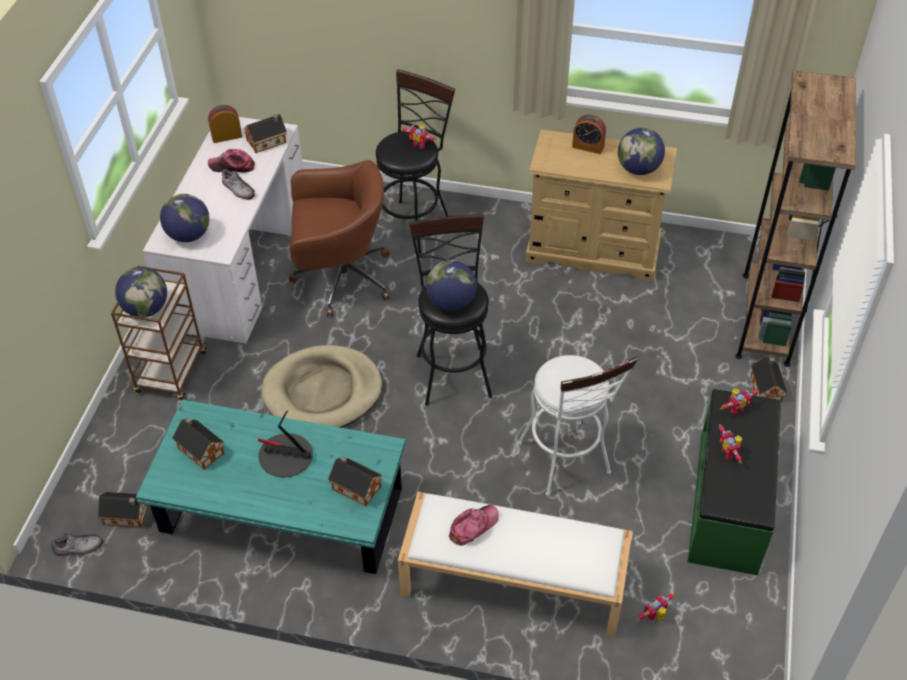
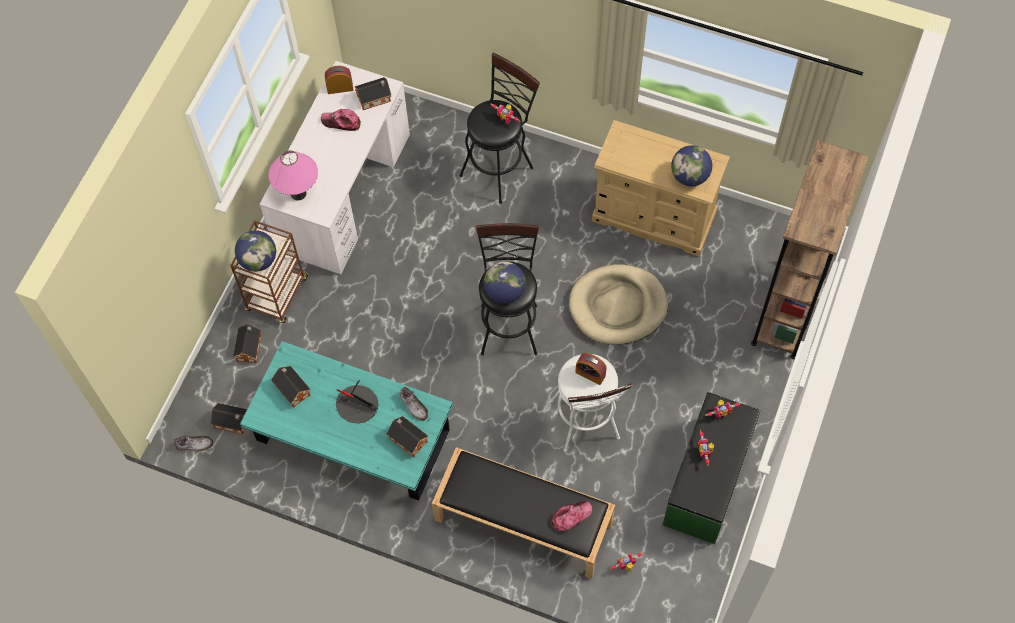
camera: 10 degrees right, 15 degrees up
(188, 235) = (298, 193): globe -> pink table lamp
(238, 189) = (344, 149): shoe -> shoe (413, 406)
(322, 392) = (398, 331): beige dog bed -> beige dog bed (618, 306)
(340, 278) = (428, 218): brown office chair -> none
(473, 526) = (492, 485): cap -> cap (571, 517)
(512, 581) = (522, 521): white bench -> black bench
(588, 147) = (651, 145): alarm clock -> alarm clock (590, 374)
(766, 387) = (768, 377): toy house -> toy house (249, 347)

